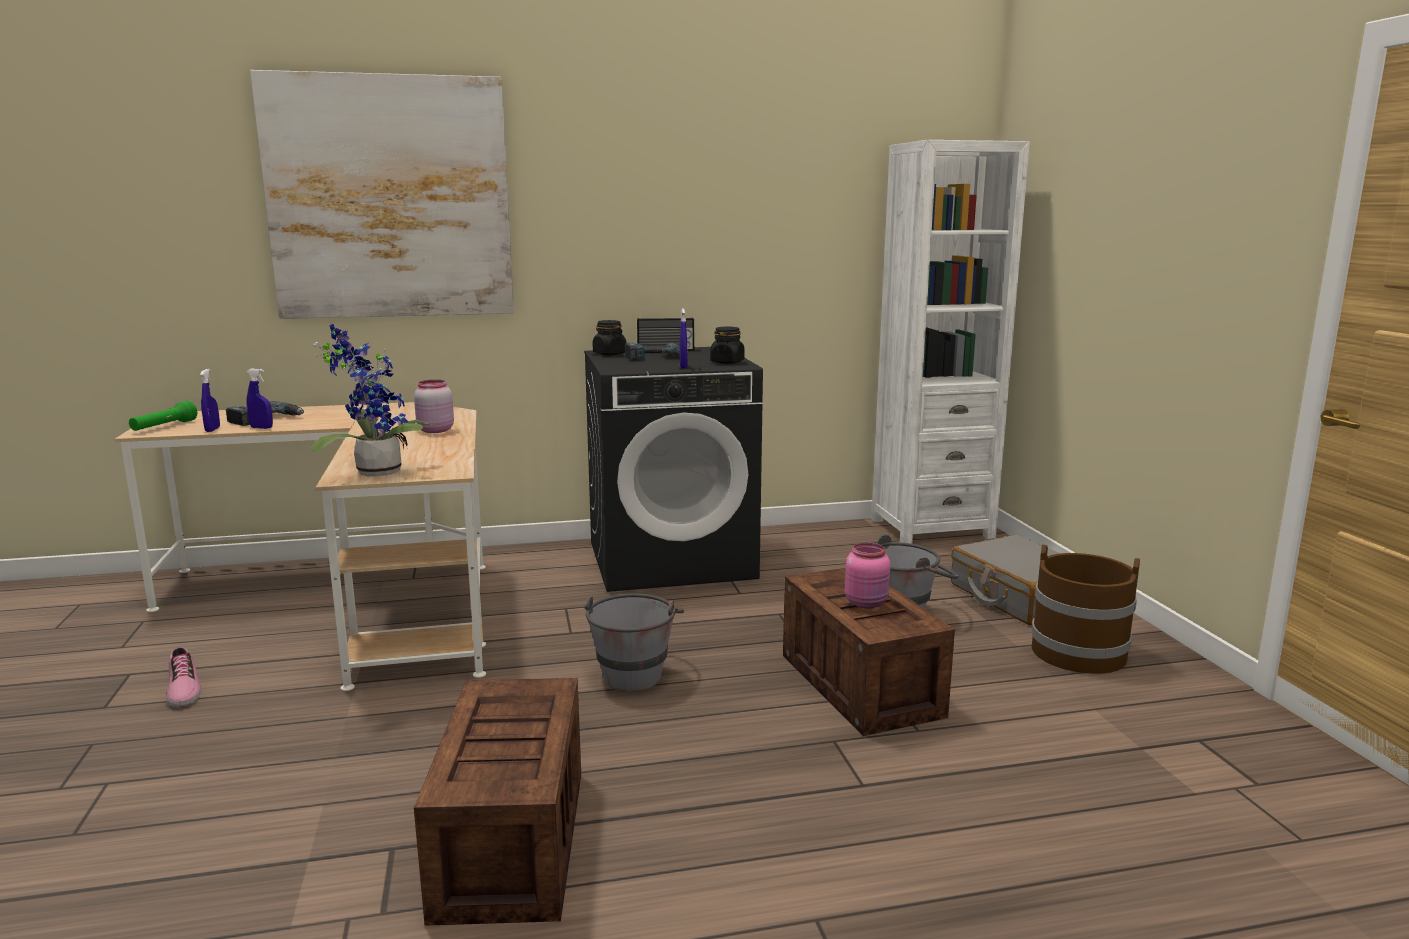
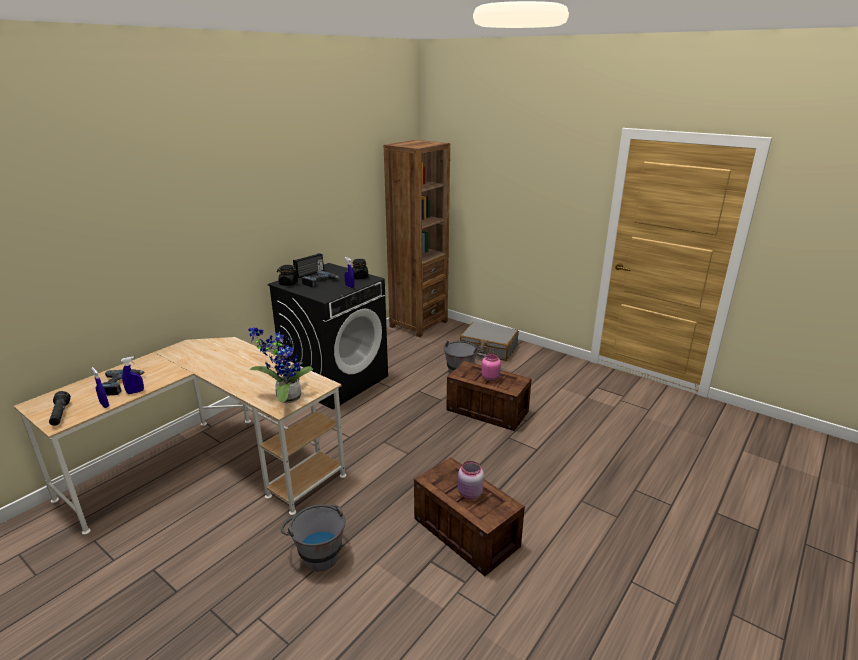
camera: 40 degrees left, 10 degrees up
(164, 427) = (60, 415): green flashlight -> black flashlight
(182, 689) = (204, 559): shoe -> none
(390, 198) = (150, 220): picture -> none
(434, 430) = (249, 359): pink jar -> pink jar (469, 494)
(634, 671) = (403, 443): grey bucket -> grey bucket (317, 552)
(931, 528) = (418, 324): white bookcase -> brown bookcase
(1079, 652) = (532, 366): brown bucket -> none

